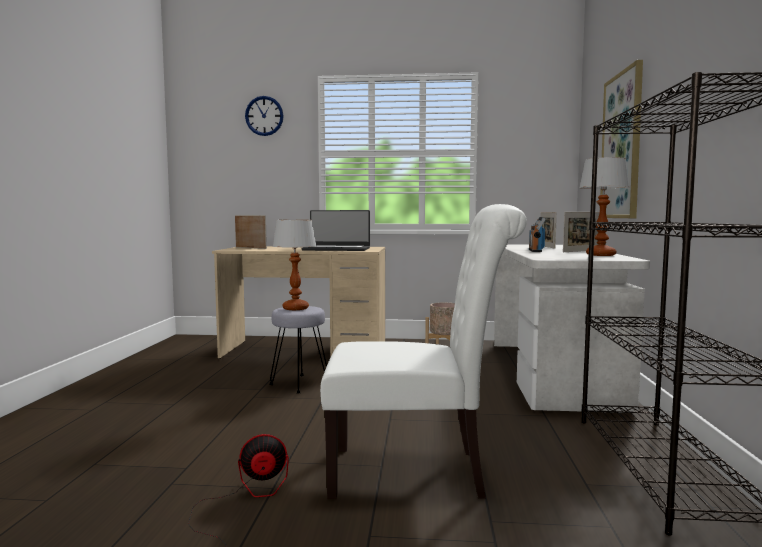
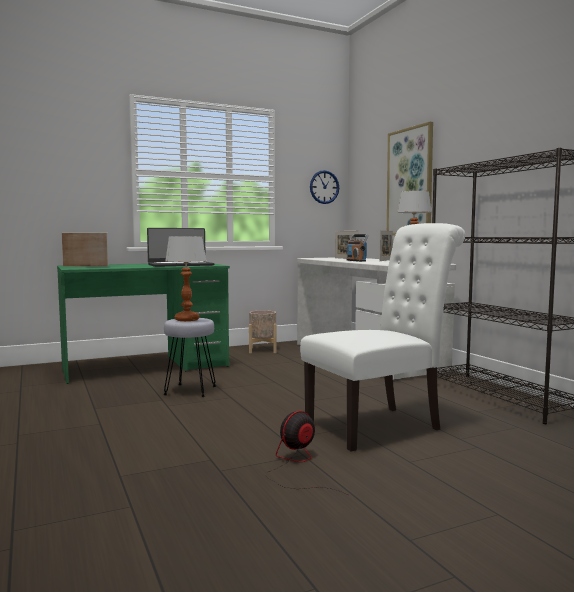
camera: 30 degrees left, 0 degrees up
(264, 116) = (71, 128): wall clock -> wall clock (324, 187)
(306, 351) = (146, 367): beige desk -> green desk

